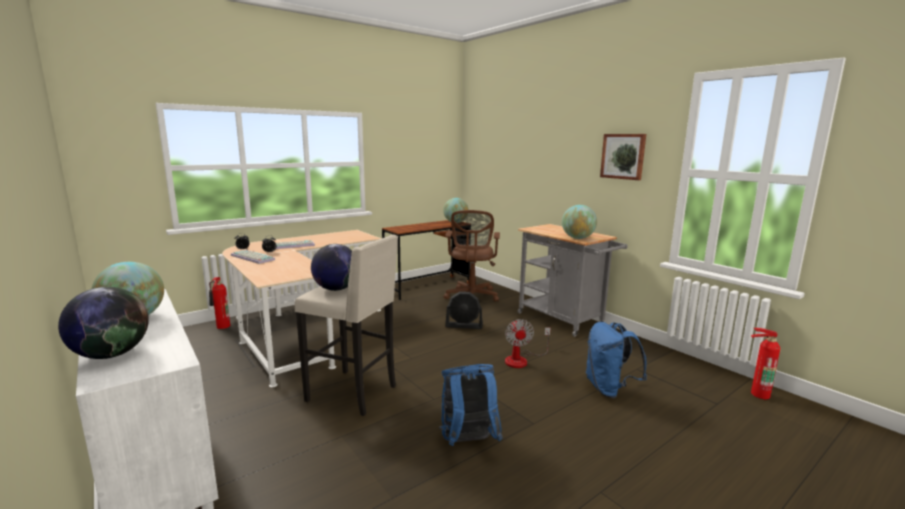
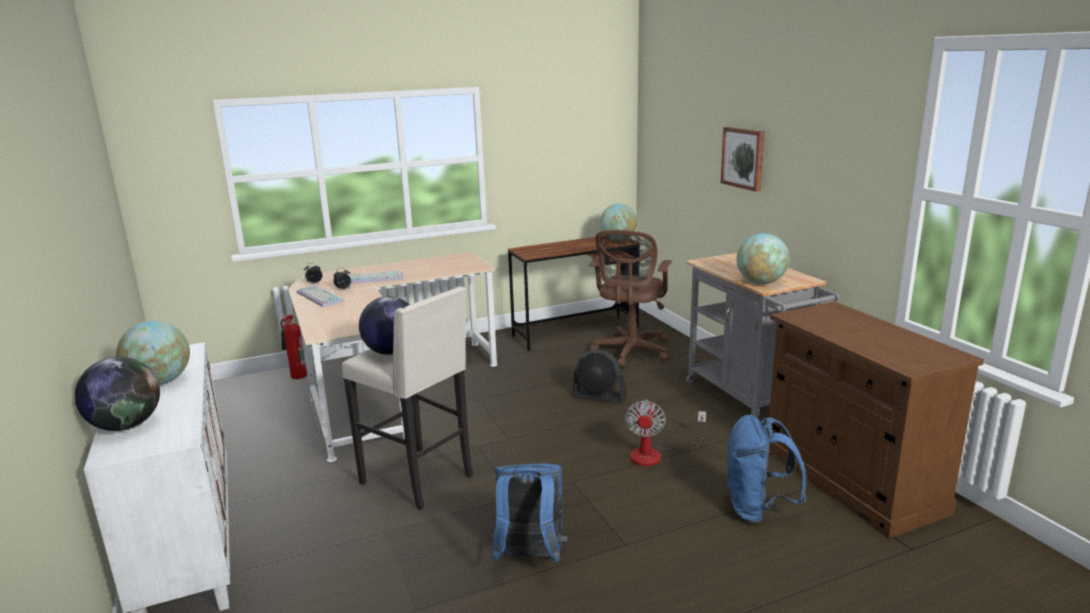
camera: 15 degrees right, 5 degrees up
(623, 156) = (839, 159): picture -> picture (743, 158)
(653, 364) = (850, 479): none -> brown cabinet
(758, 394) = (990, 542): fire extinguisher -> none

